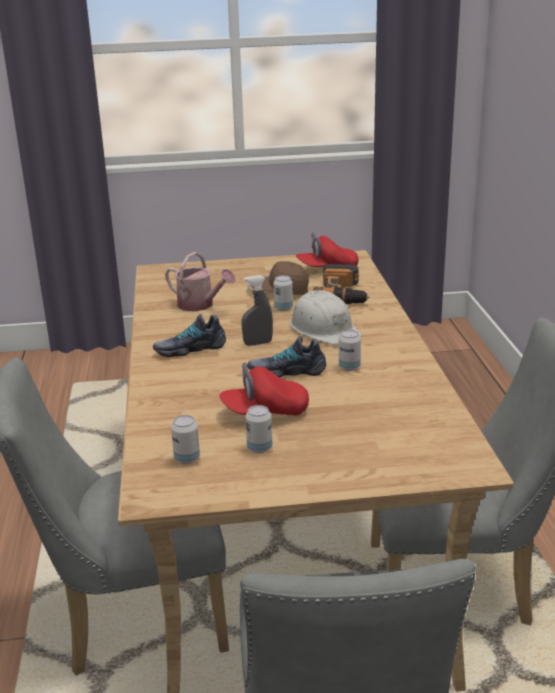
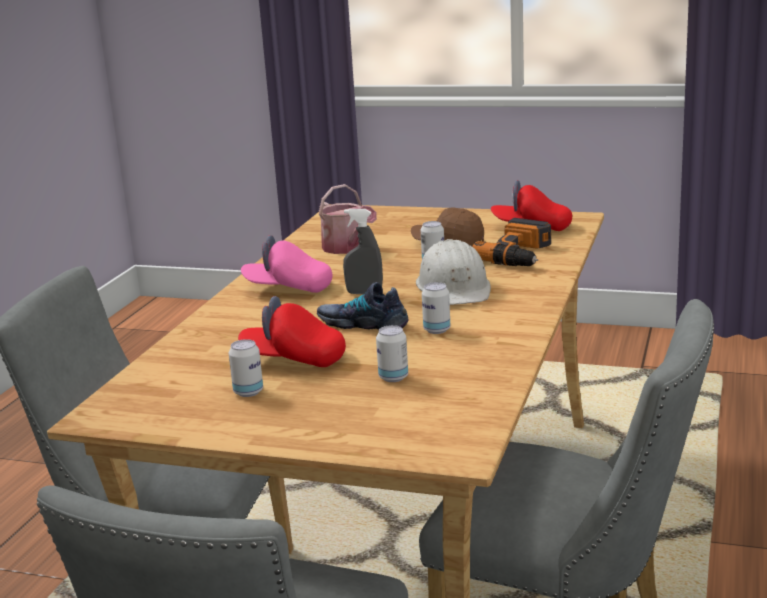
camera: 25 degrees right, 5 degrees down
(187, 459) = (167, 389): can -> can (393, 377)
(190, 348) = (288, 288): shoe -> pink cap

